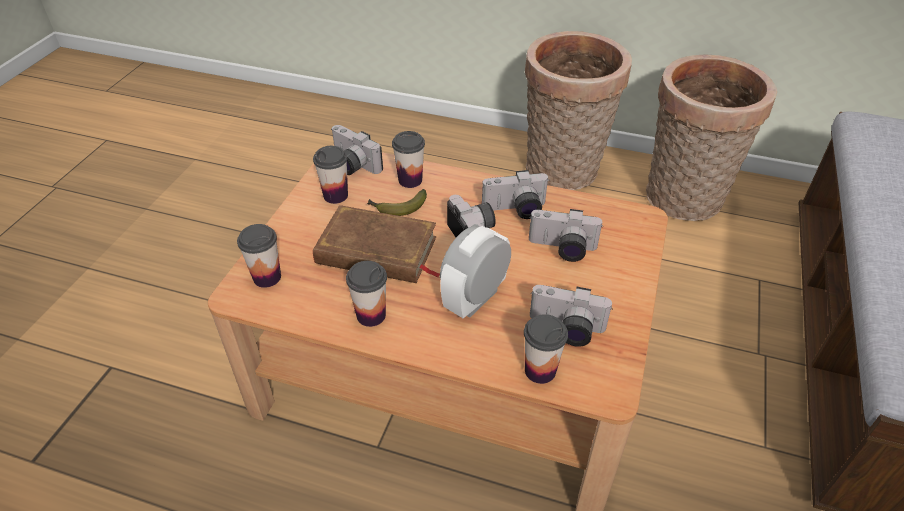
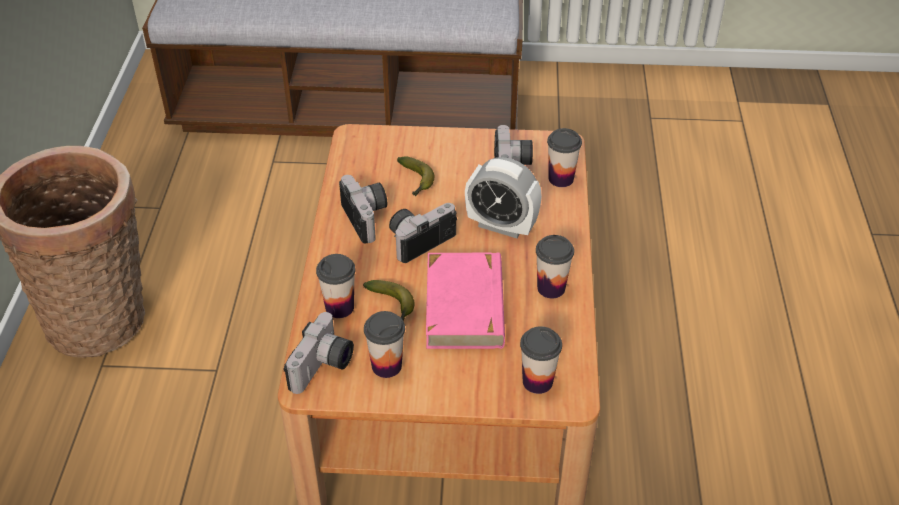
camera: 105 degrees left, 0 degrees up
(377, 251) = (465, 305): brown book -> pink book
(562, 249) = (416, 181): camera -> banana
(683, 201) = (153, 212): basket -> none

